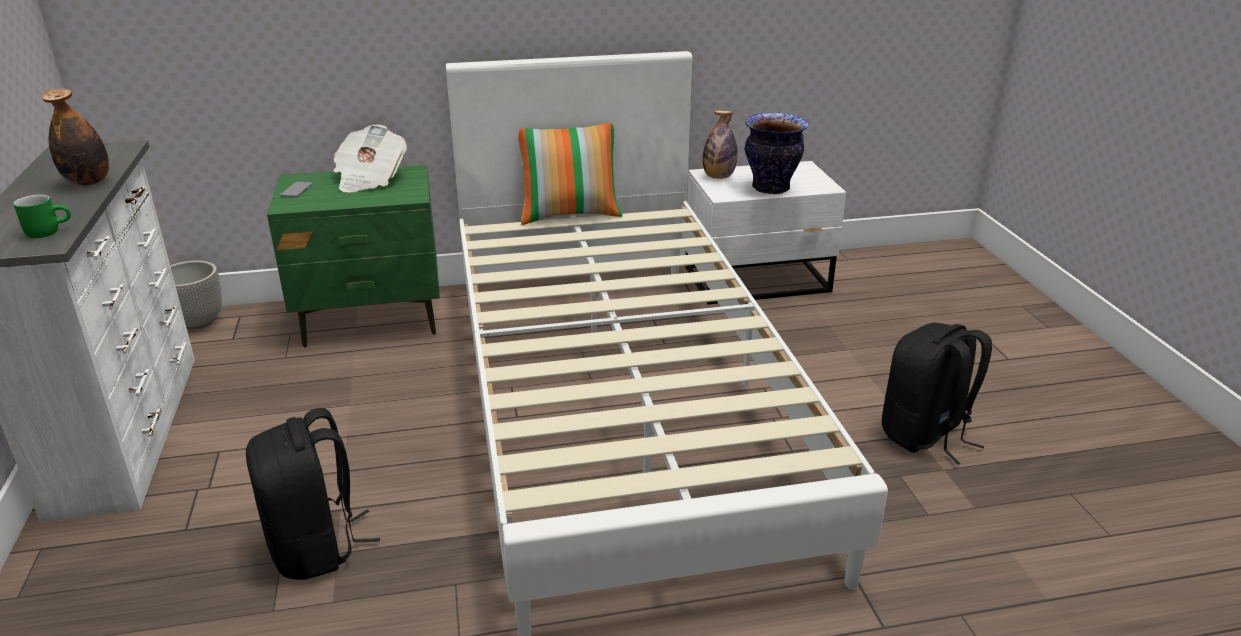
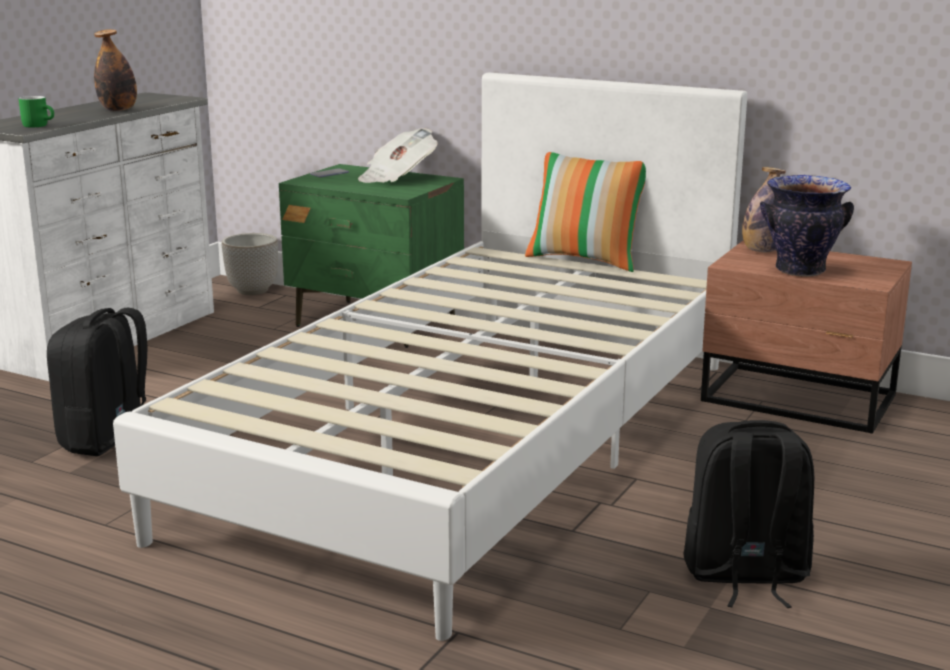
camera: 40 degrees right, 10 degrees down
(759, 280) = (800, 400): white nightstand -> brown nightstand

